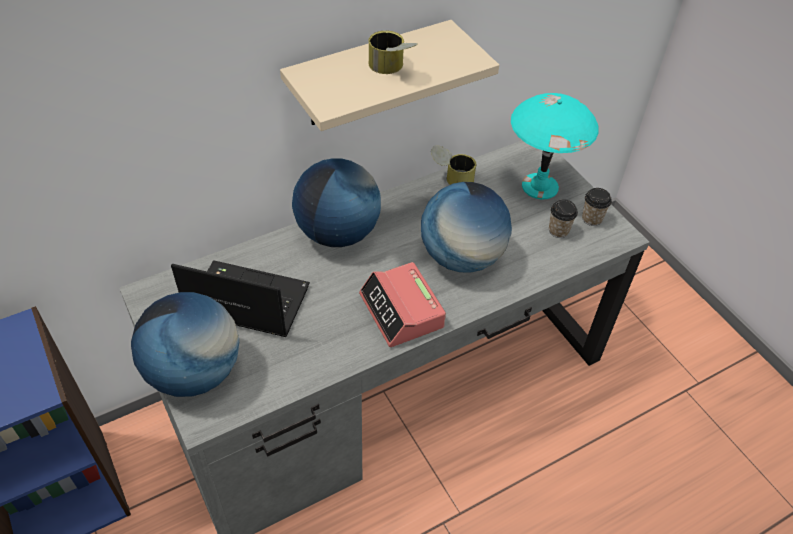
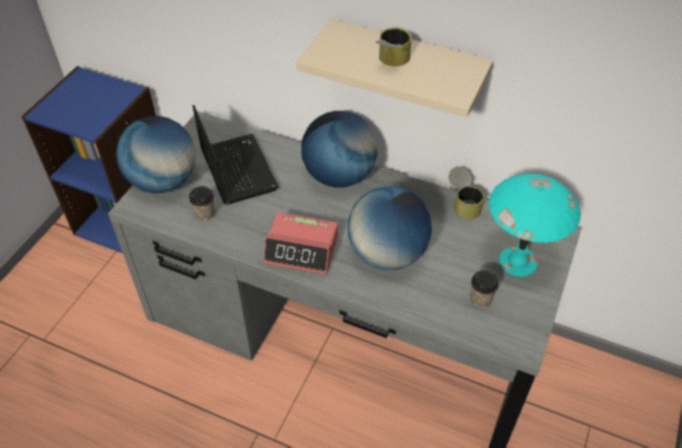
camera: 55 degrees right, 0 degrees up
(402, 311) = (302, 249): alarm clock -> alarm clock turned 105 degrees counterclockwise
(592, 219) = (520, 315): cup -> cup (205, 214)

